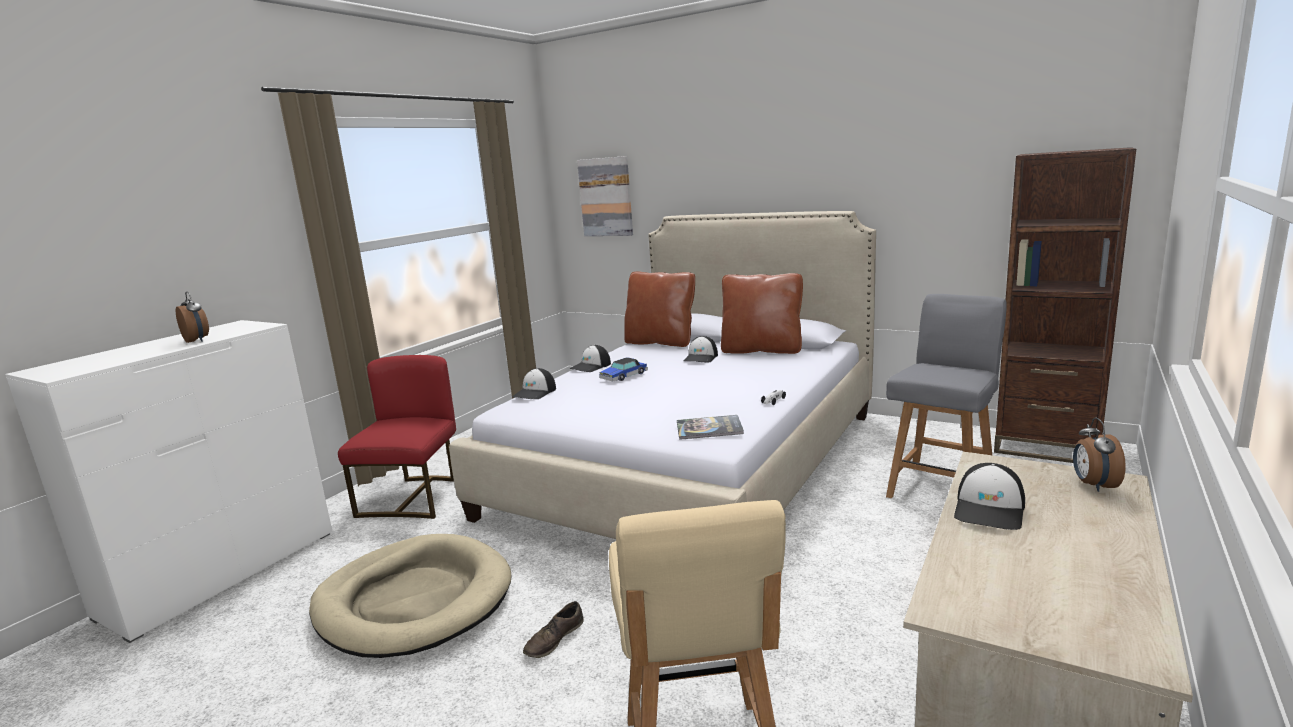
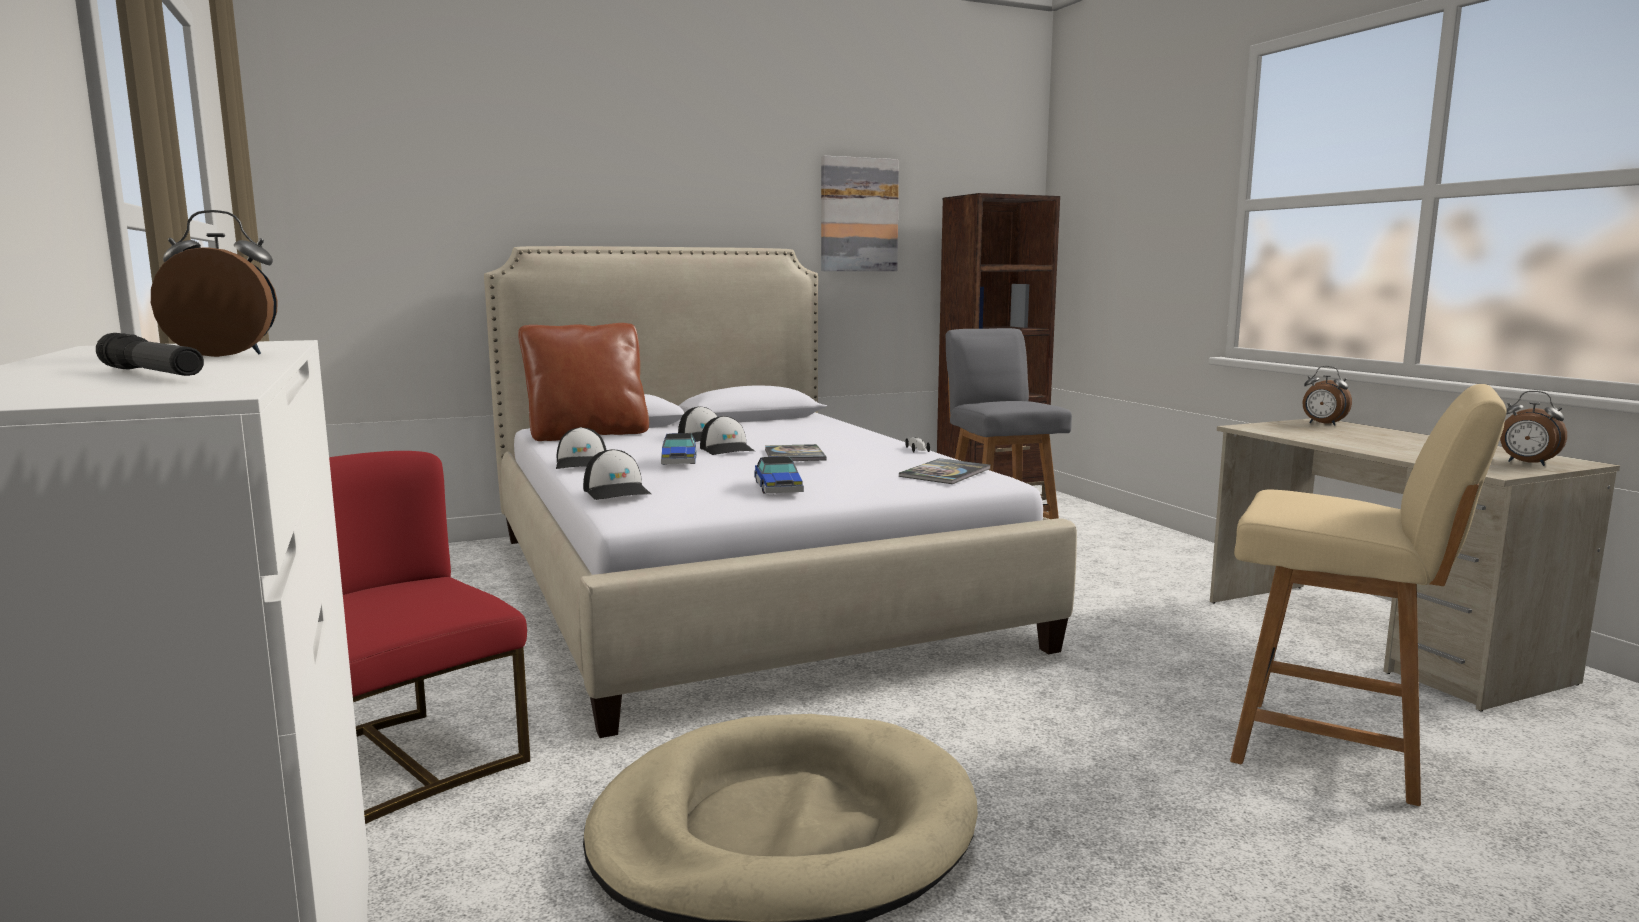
camera: 55 degrees left, 5 degrees down
(120, 357) = (152, 374): none -> flashlight
(554, 639) = (1029, 759): brown shoe -> none
(597, 412) = (778, 488): none -> toy car
(606, 197) = (377, 211): picture -> picture (858, 215)
(690, 386) = (794, 455): none -> book
(761, 350) = (747, 424): brown pillow -> none
(990, 510) = (1338, 440): cap -> cap (727, 449)
(1051, 624) = (1526, 463): none -> alarm clock

